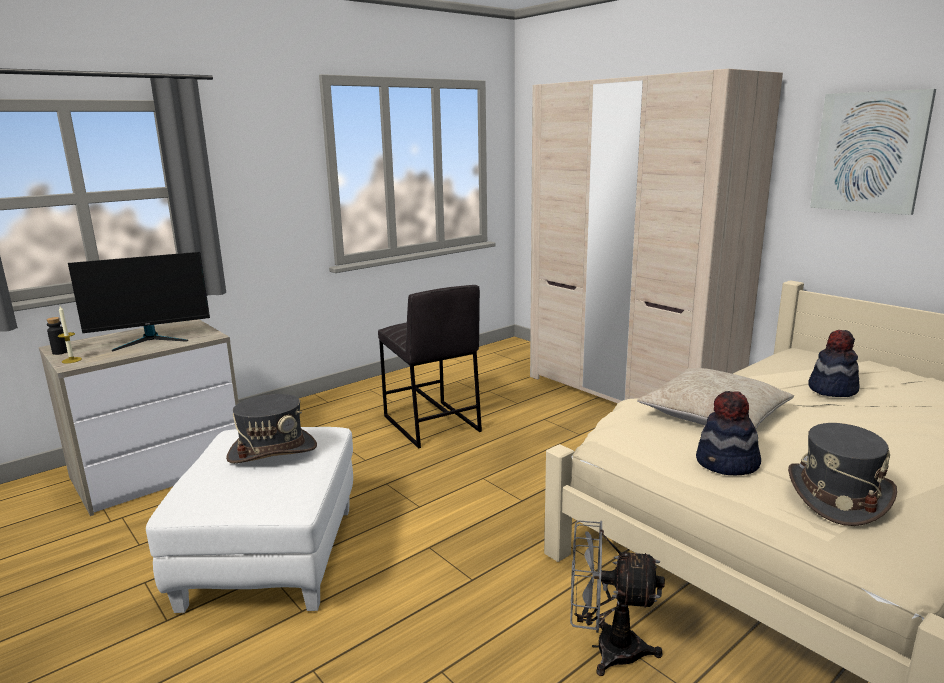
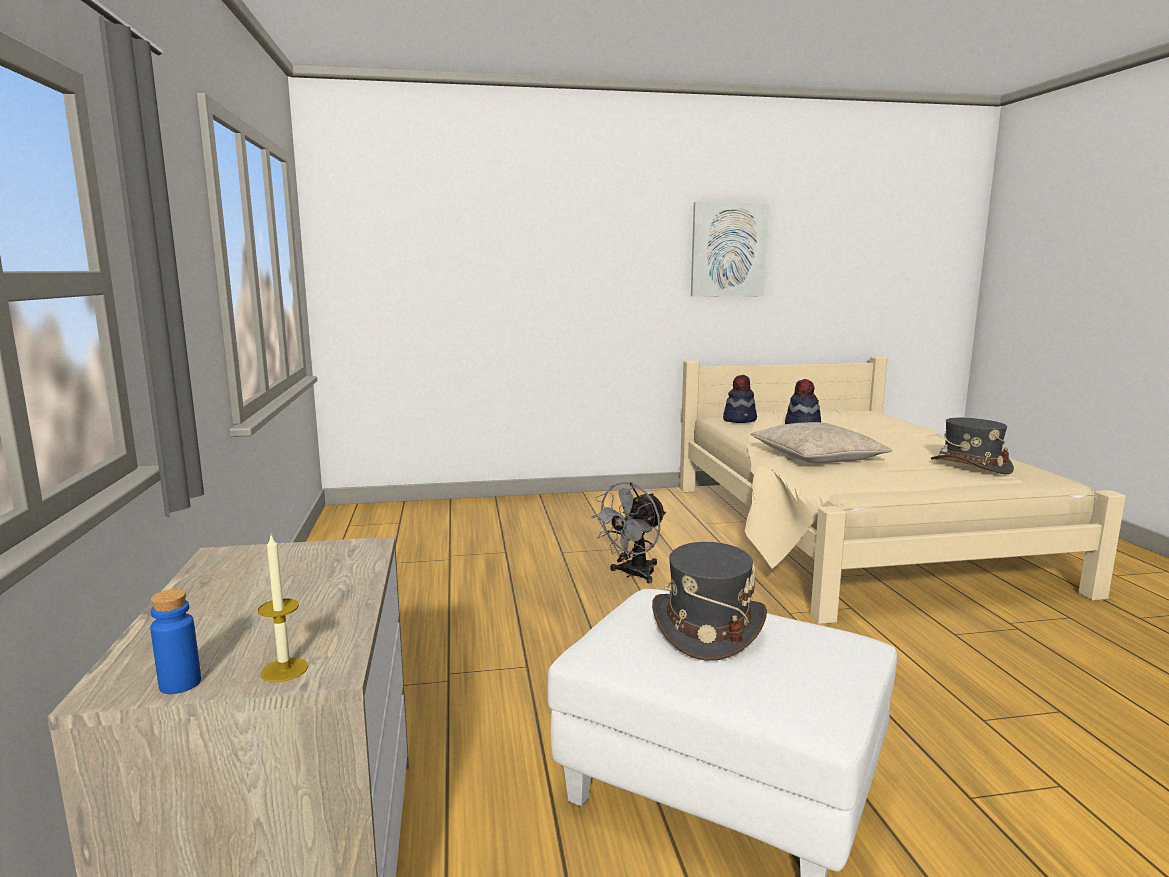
camera: 60 degrees left, 5 degrees down
(60, 352) = (180, 684): black bottle -> blue bottle
(151, 340) = (288, 589): monitor -> none
(430, 424) = (487, 605): grey stool -> none
(605, 649) = (965, 640): grey fan -> grey fan (633, 575)
(628, 393) = (561, 508): beige wardrobe -> none
(727, 464) = (909, 473): hat -> hat (740, 420)

